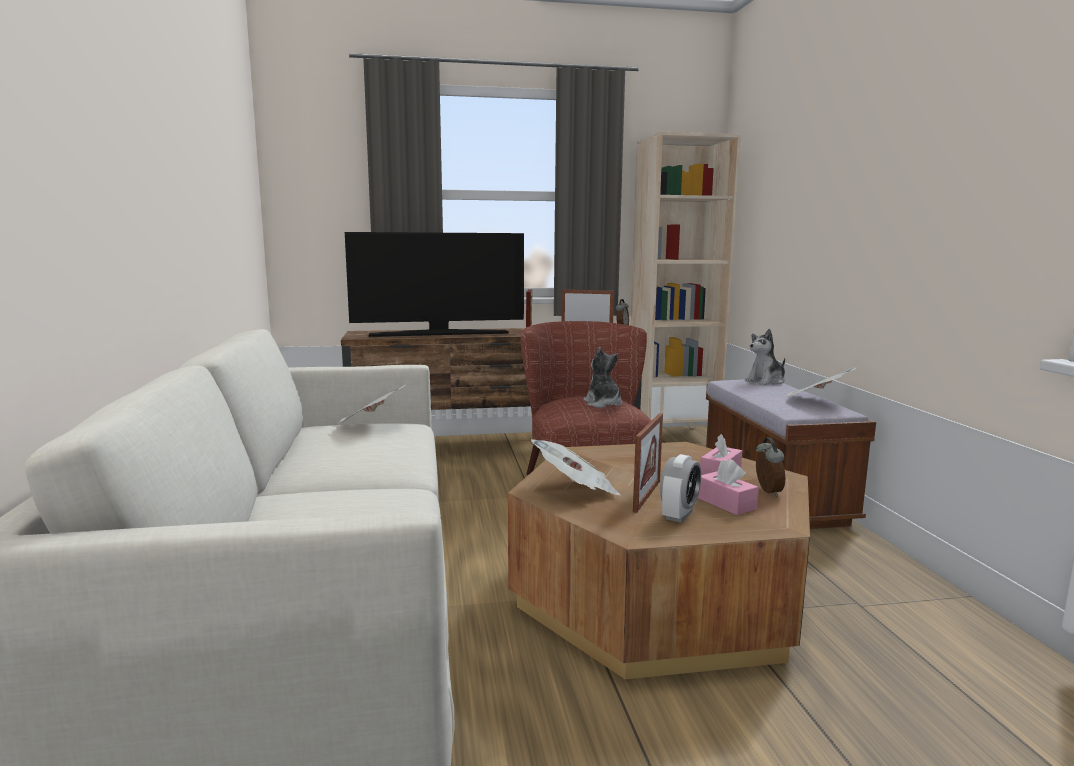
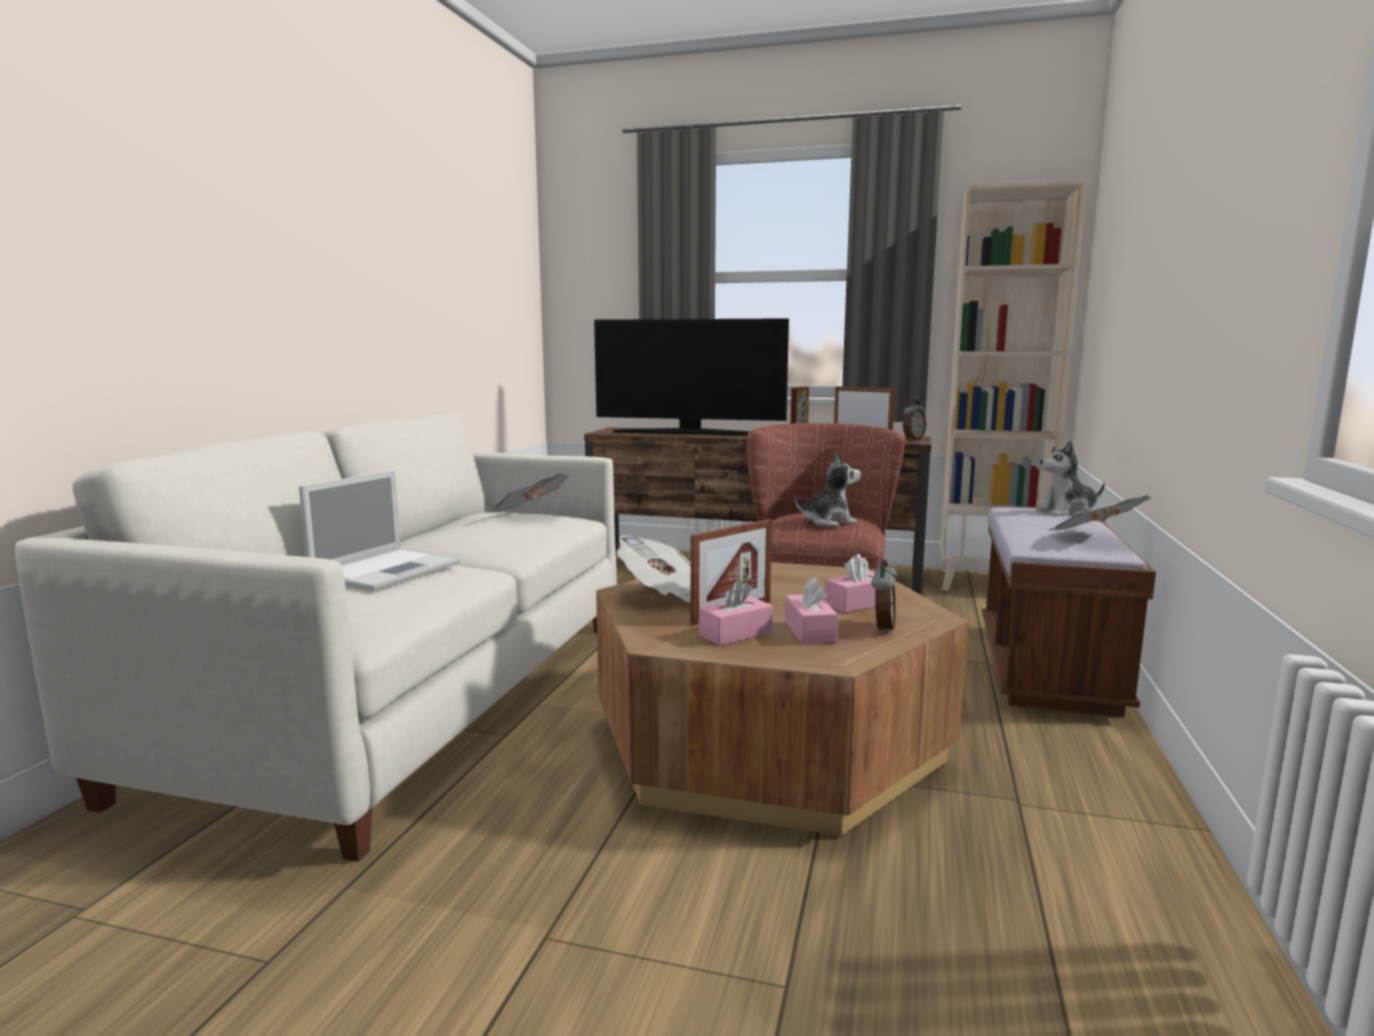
camera: 25 degrees right, 0 degrees up
(332, 505) = (388, 570): none -> laptop
(603, 404) = (828, 521): plush toy -> plush toy turned 75 degrees clockwise
(679, 515) = (735, 634): alarm clock -> pink tissue box

